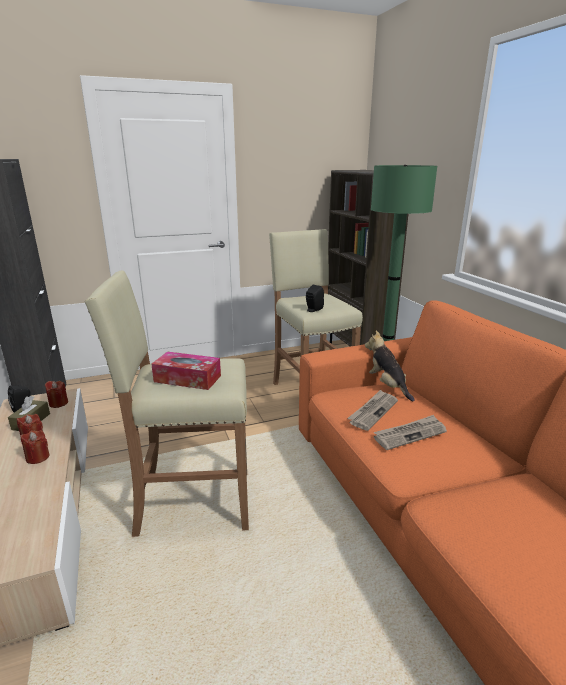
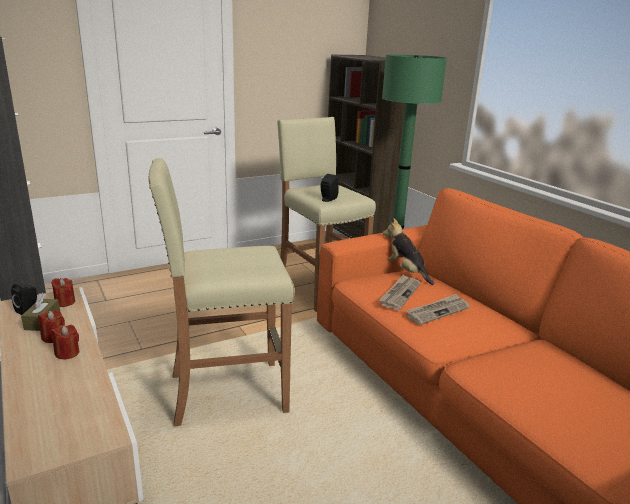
camera: 10 degrees left, 0 degrees up
(187, 379) = (231, 264): tissue box -> none

